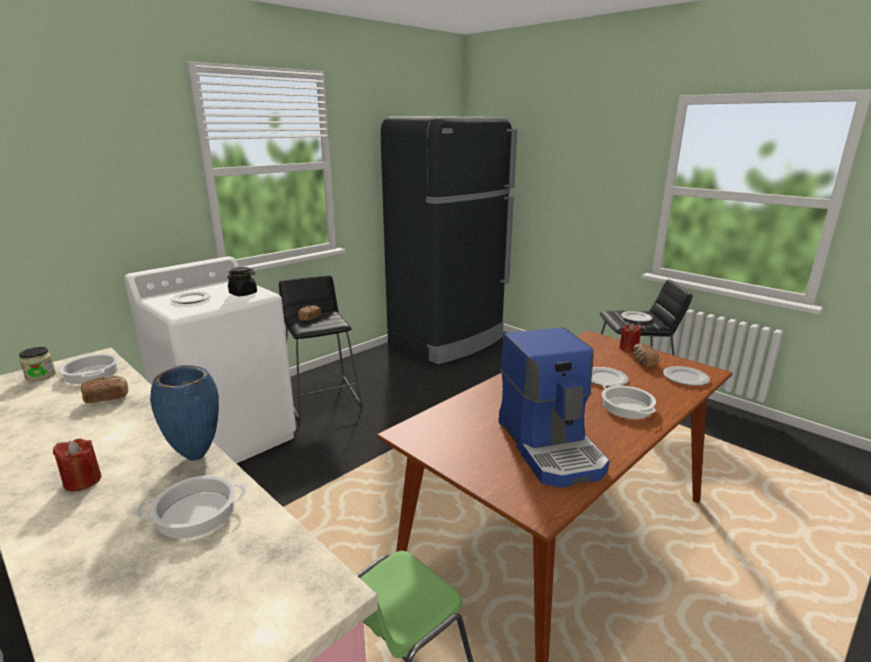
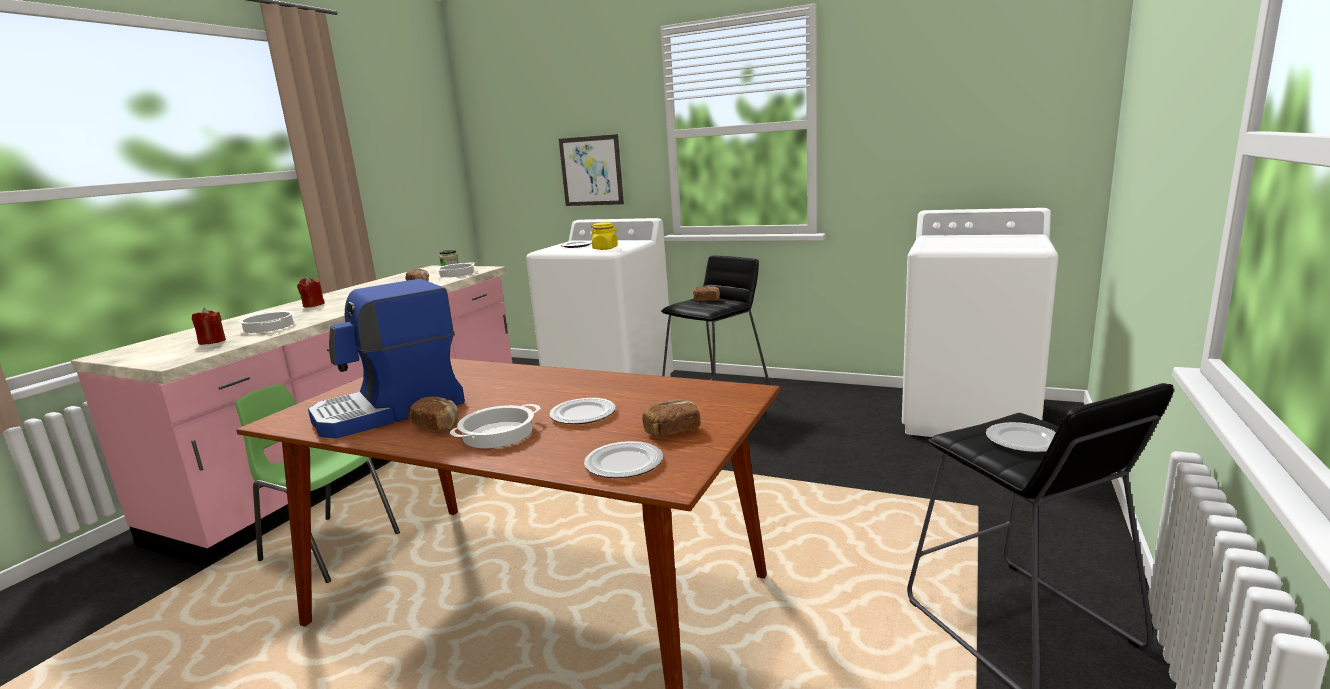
camera: 70 degrees right, 5 degrees down
(110, 215) = (591, 171): none -> picture
(197, 456) = (336, 313): blue vase -> none
(243, 293) = (605, 248): black jar -> yellow jar
(448, 341) = (970, 417): black fridge -> white washing machine
(599, 427) = (437, 425): none -> bread
(628, 348) = (723, 417): red candle -> red candle (212, 341)

